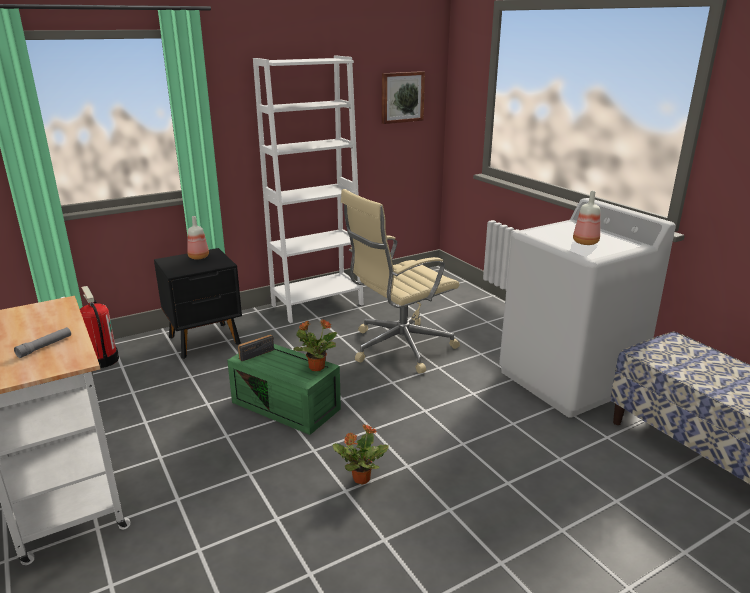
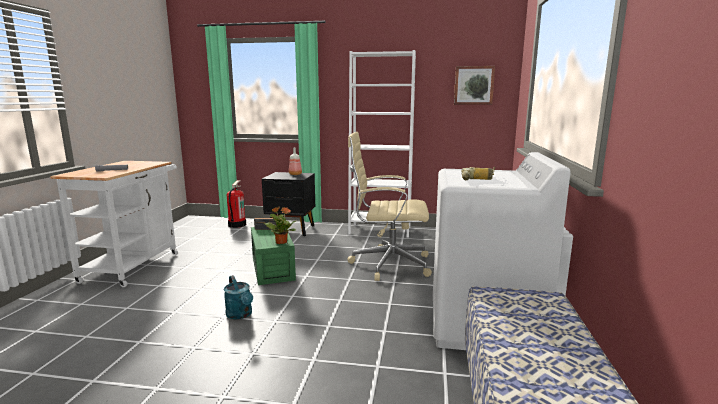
camera: 40 degrees right, 10 degrees down
(360, 479) = (240, 315): potted plant -> turquoise watering can
(586, 242) = (478, 179): bottle -> power drill

